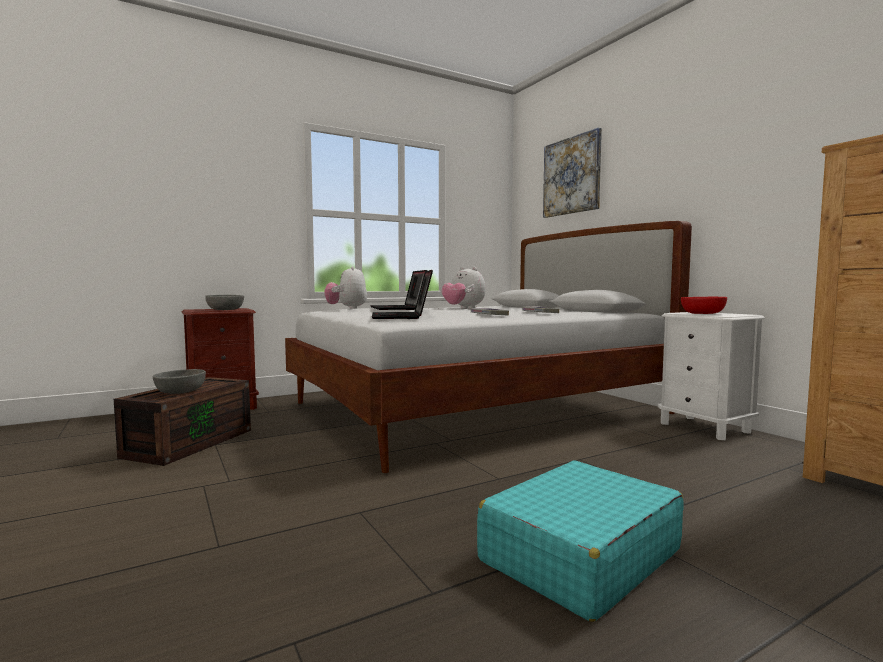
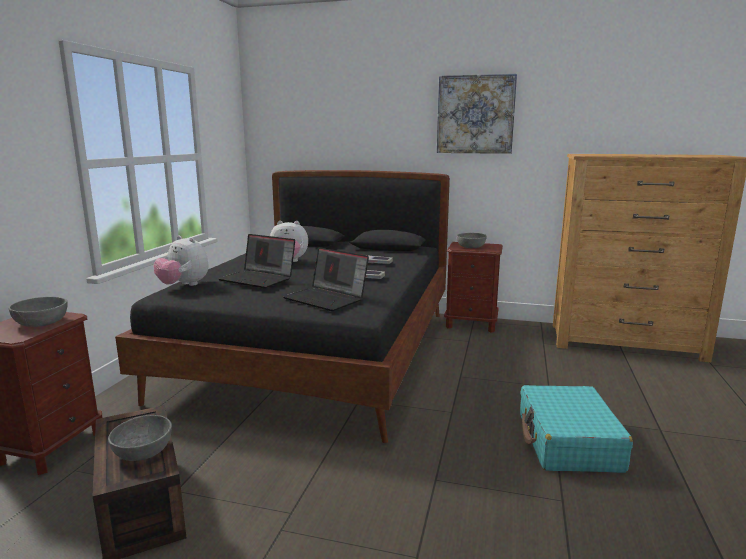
camera: 45 degrees left, 10 degrees up
(478, 409) = (319, 353): white bed -> black bed
(571, 176) = (325, 115): picture -> picture (475, 114)
(702, 313) = (471, 247): red bowl -> grey bowl
(704, 428) = (471, 324): white nightstand -> brown nightstand

